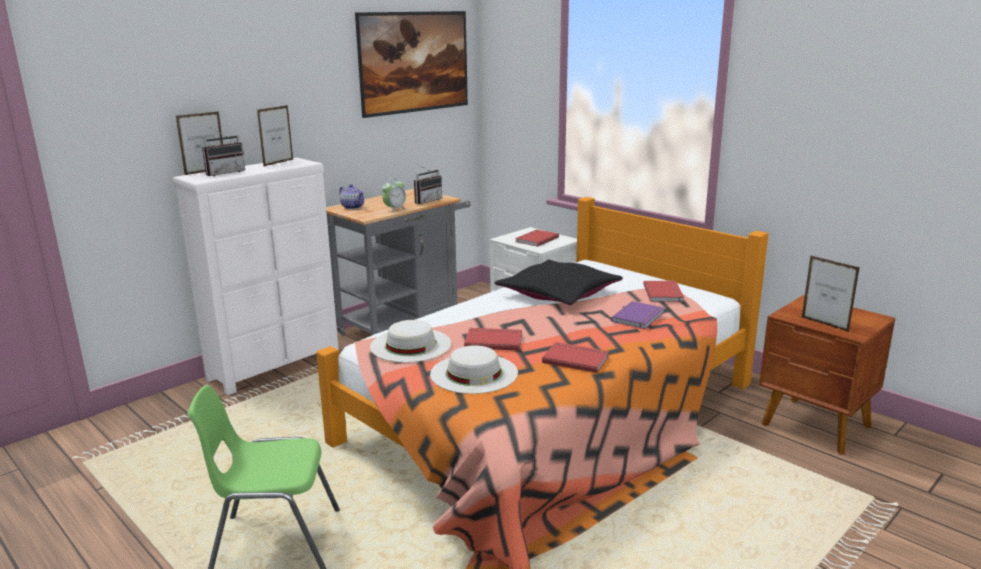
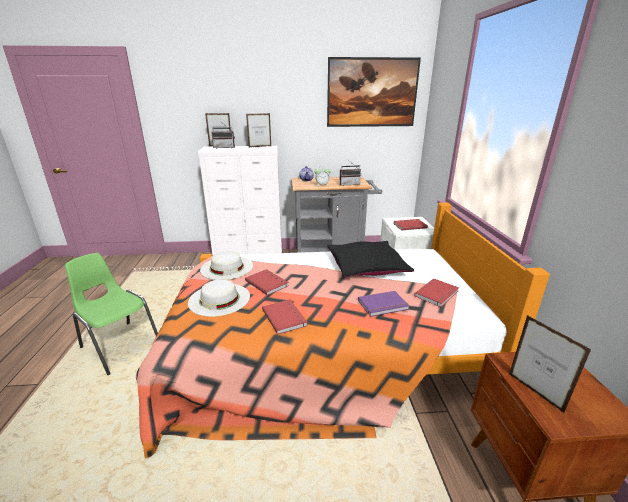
camera: 40 degrees right, 5 degrees up
(824, 324) = (534, 392): picture frame -> picture frame turned 150 degrees clockwise

